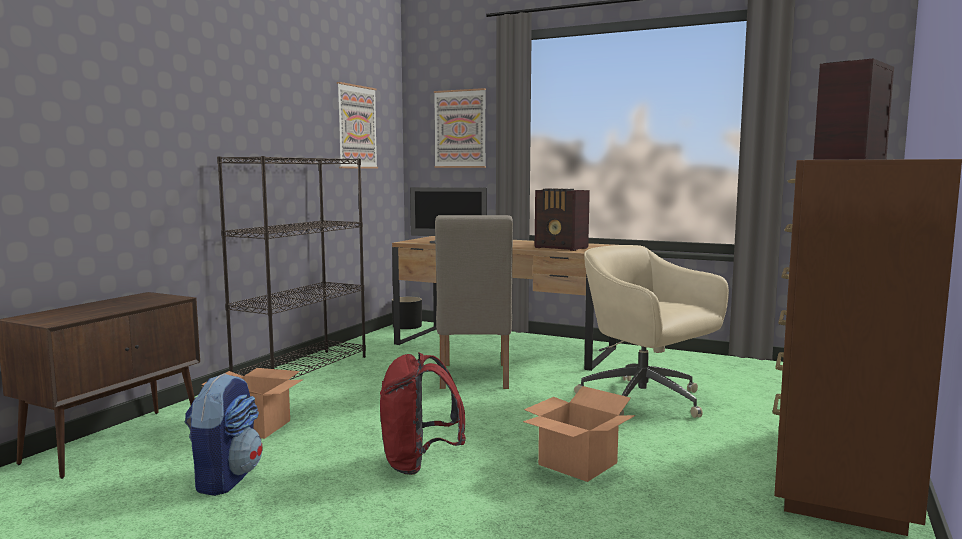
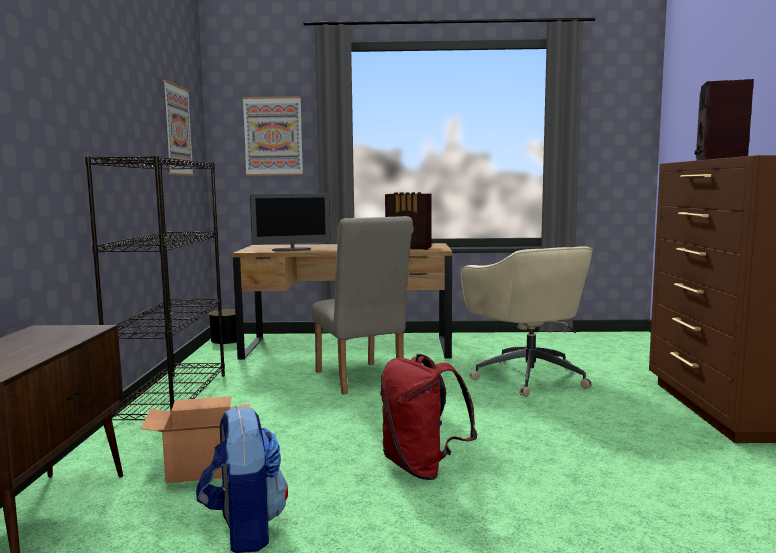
camera: 25 degrees left, 0 degrees up
(579, 464) = (552, 438): cardboard box -> none
(646, 401) = (527, 376): beige office chair -> beige office chair turned 135 degrees counterclockwise

